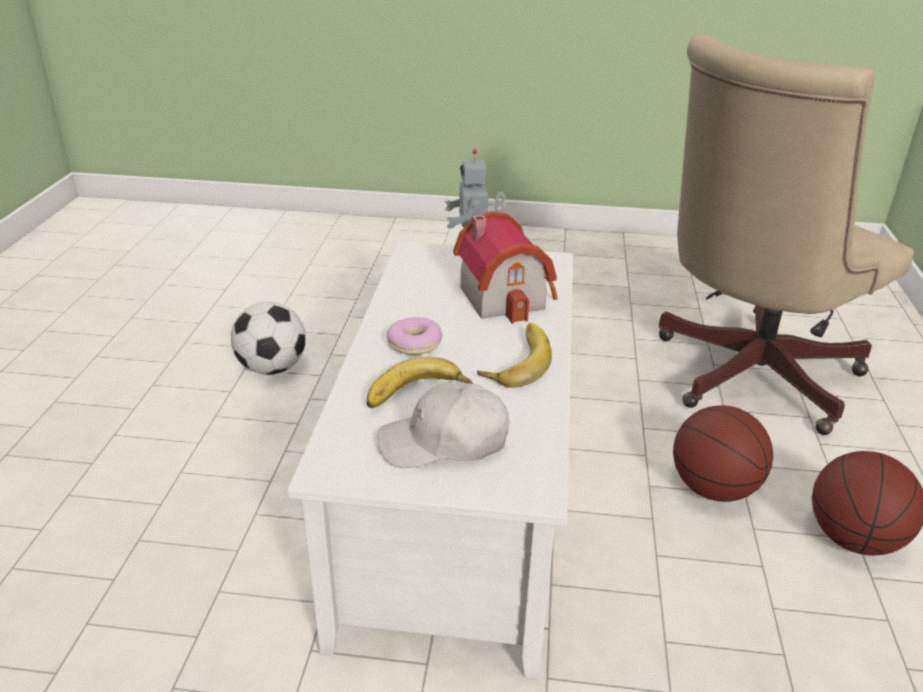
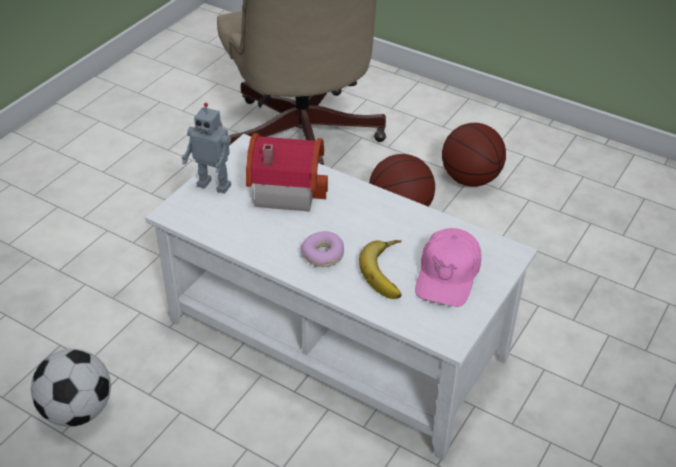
camera: 65 degrees left, 10 degrees up
(444, 442) = (448, 275): white cap -> pink cap
(515, 360) = (374, 214): banana -> none

